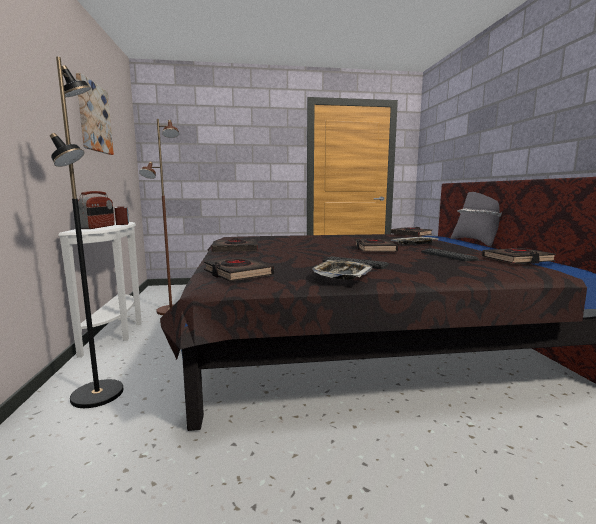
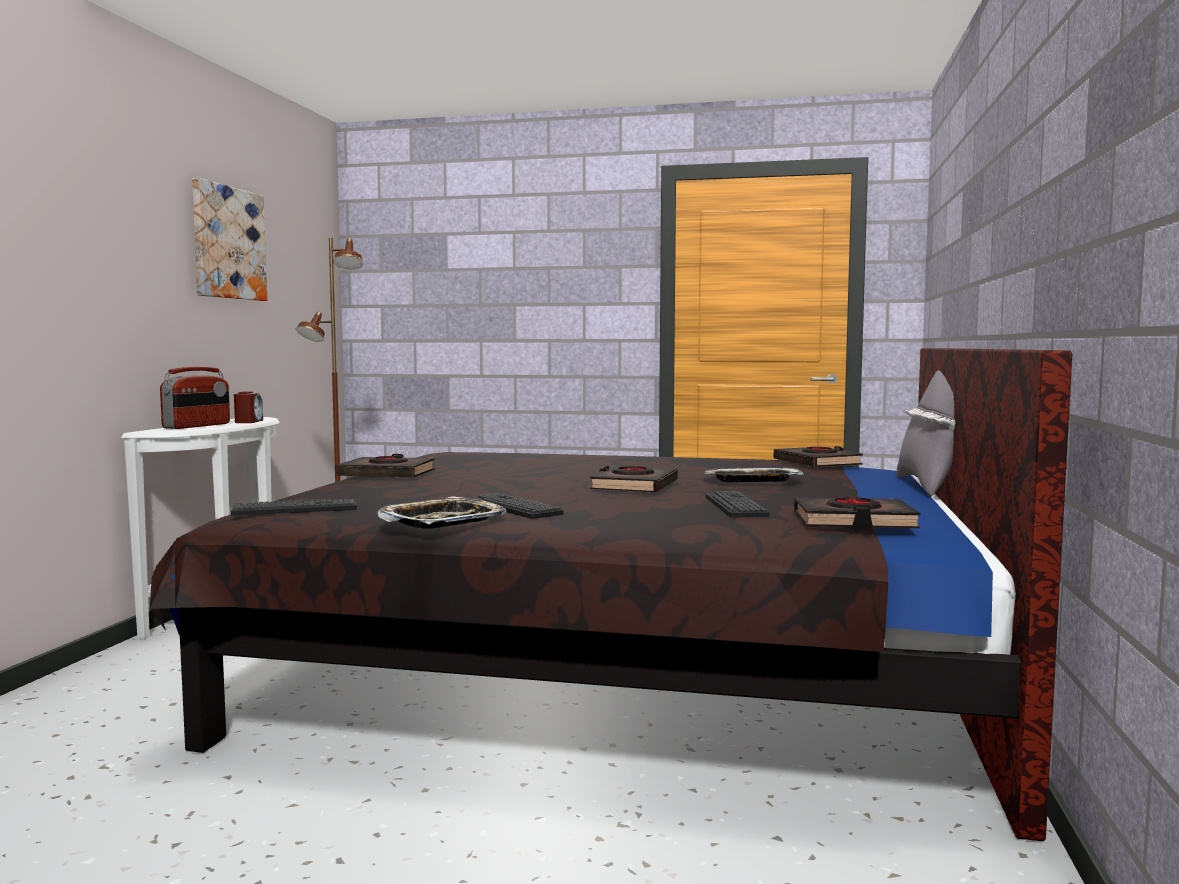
camera: 20 degrees right, 5 degrees down
(99, 394) = (121, 689): black floor lamp -> none
(237, 273) = (295, 509): black book -> keyboard

